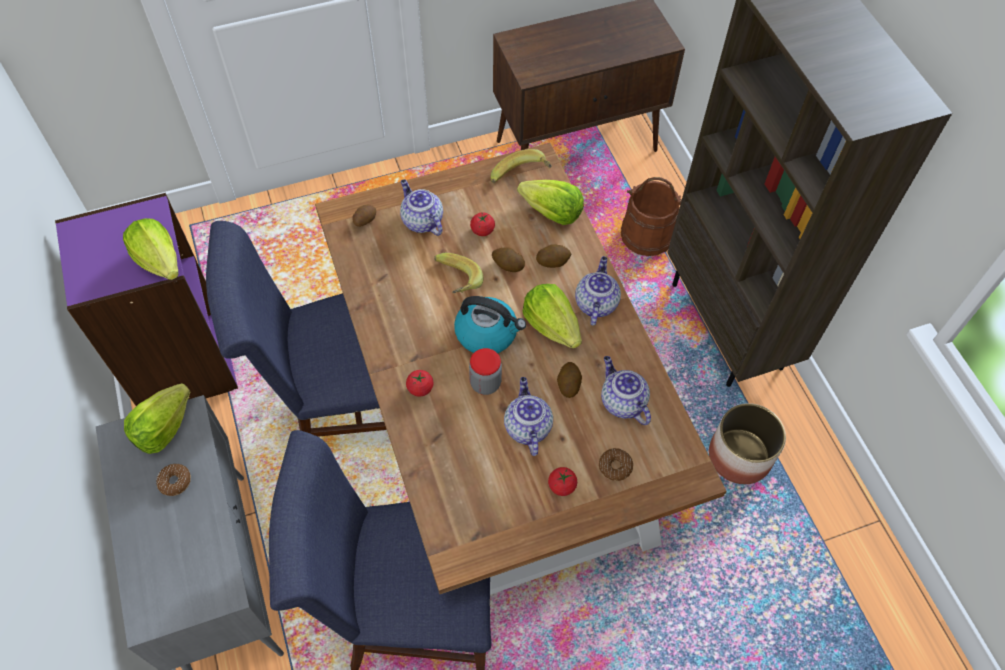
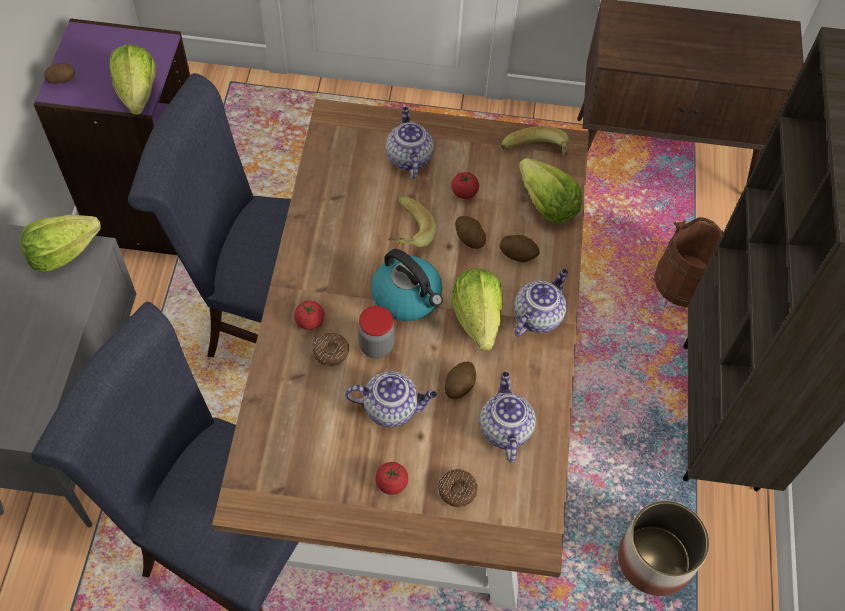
camera: 25 degrees right, 0 degrees up
(175, 481) = (44, 307): donut -> donut (331, 352)
(364, 220) = (353, 133): potato -> potato (61, 79)
(527, 427) = (392, 408): teapot -> teapot turned 75 degrees clockwise

